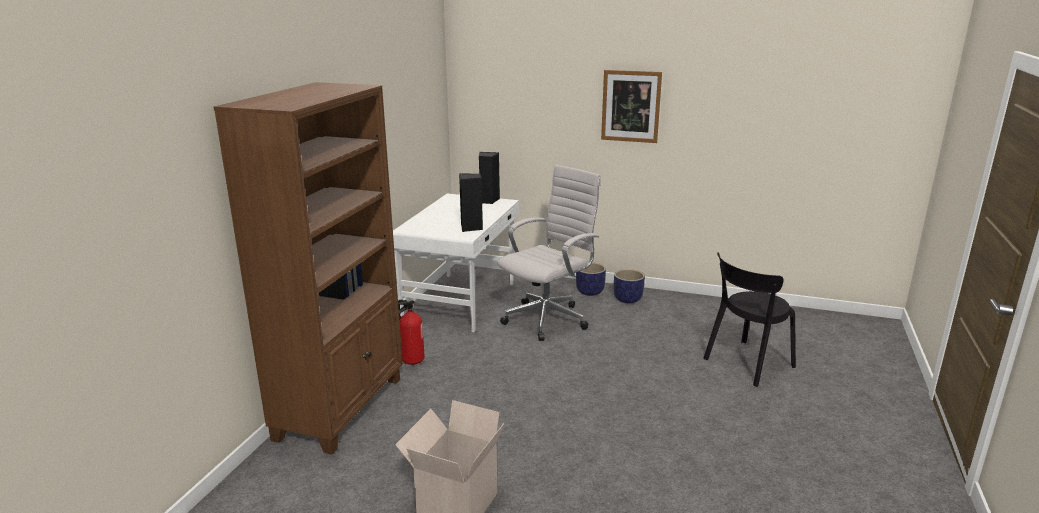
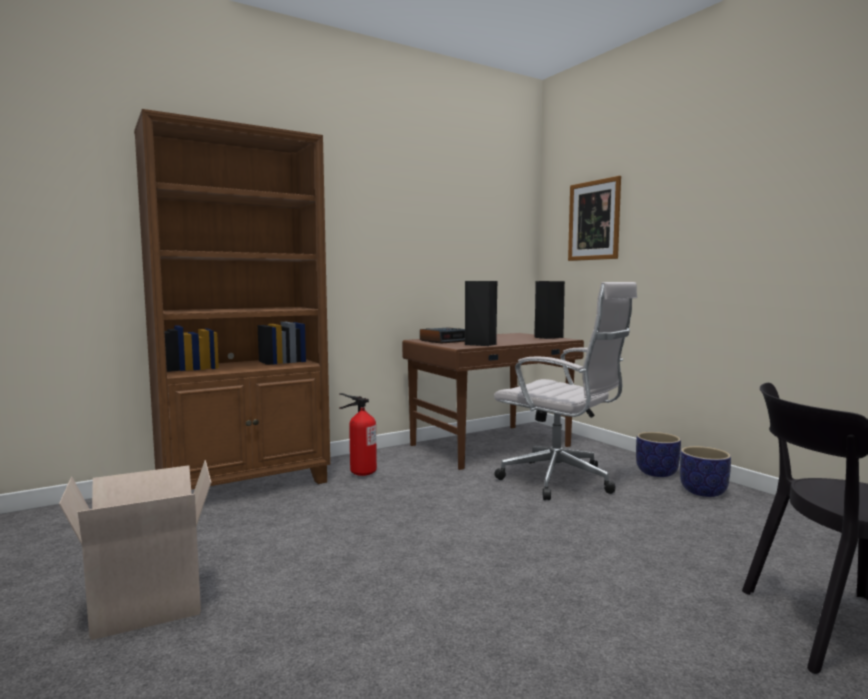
camera: 40 degrees right, 15 degrees down
(429, 227) = (444, 341): none -> alarm clock
(461, 301) = (492, 446): white desk -> brown desk
(548, 319) = (561, 481): white office chair -> white office chair turned 45 degrees clockwise
(631, 106) = (730, 211): picture -> picture (594, 220)

